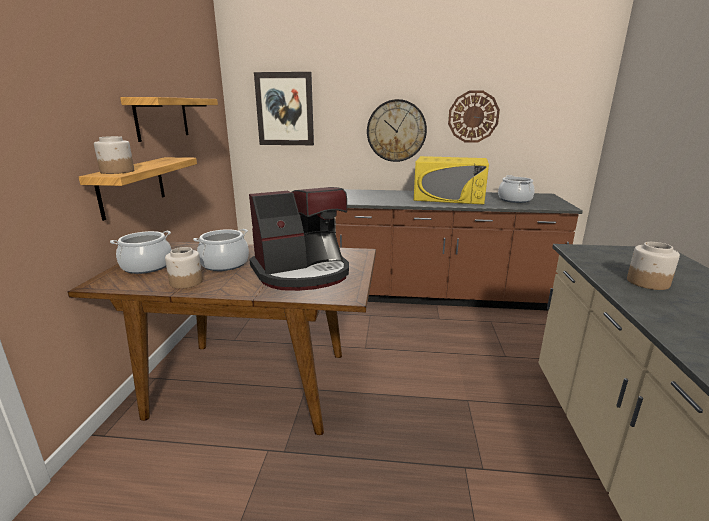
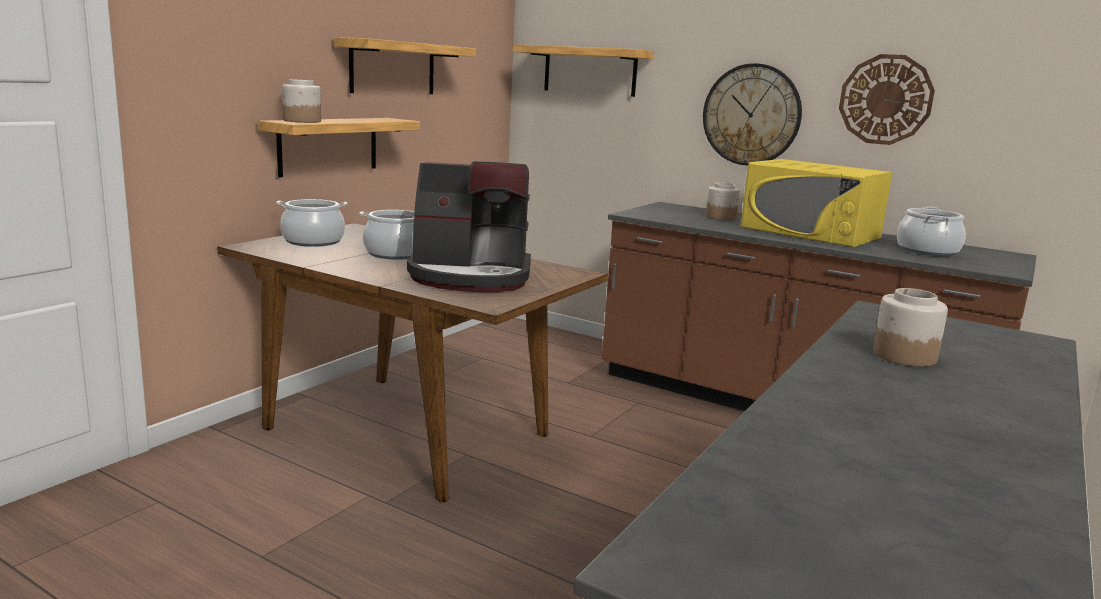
camera: 25 degrees right, 5 degrees down
(187, 282) = (334, 260): jar -> jar (721, 217)
(285, 109) = (590, 71): picture -> shelf

